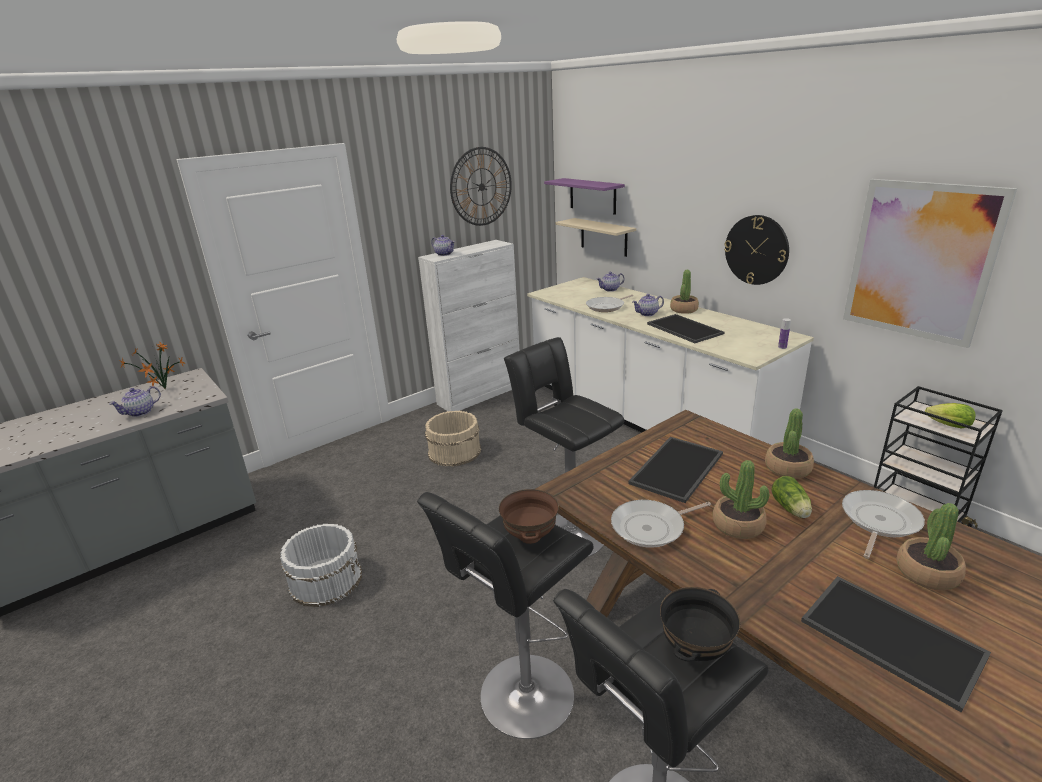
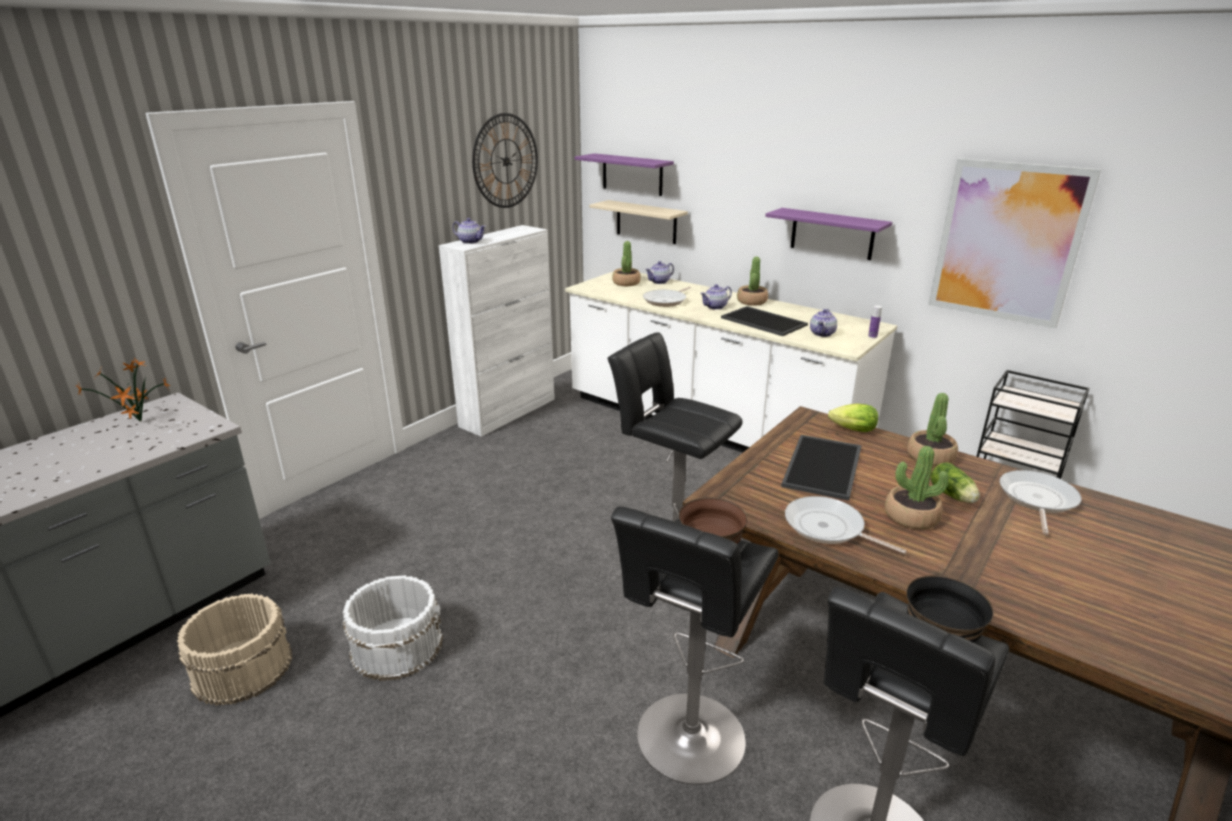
camera: 15 degrees left, 0 degrees up
(140, 412) = (121, 453): teapot -> teapot (822, 334)
(454, 451) = (502, 480): beige bucket -> beige bucket (242, 667)
(651, 527) = (828, 528): frying pan -> frying pan turned 75 degrees clockwise
(756, 250) = (832, 234): wall clock -> purple shelf
(888, 638) = (1097, 605): tray -> none
(927, 573) = (1100, 541): potted plant -> potted plant (626, 283)
(946, 425) = (1041, 406): lettuce -> lettuce (850, 430)

